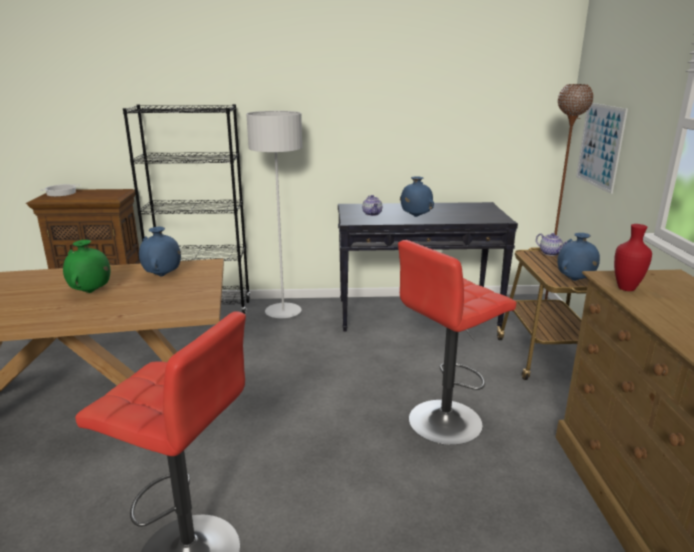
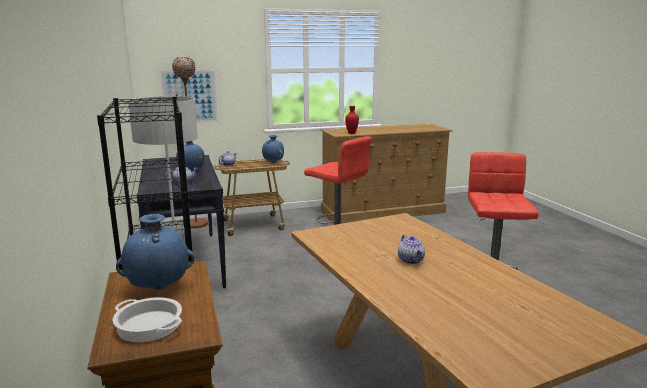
camera: 105 degrees left, 5 degrees down
(91, 292) = (411, 260): green vase -> teapot
(162, 275) = (351, 243): blue vase -> blue vase (159, 288)

